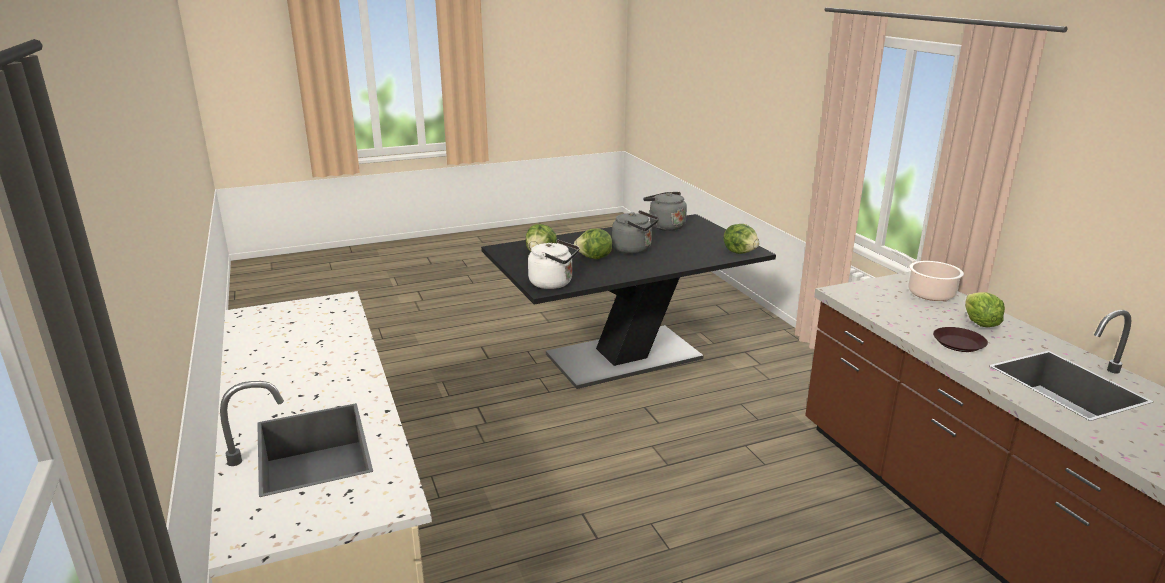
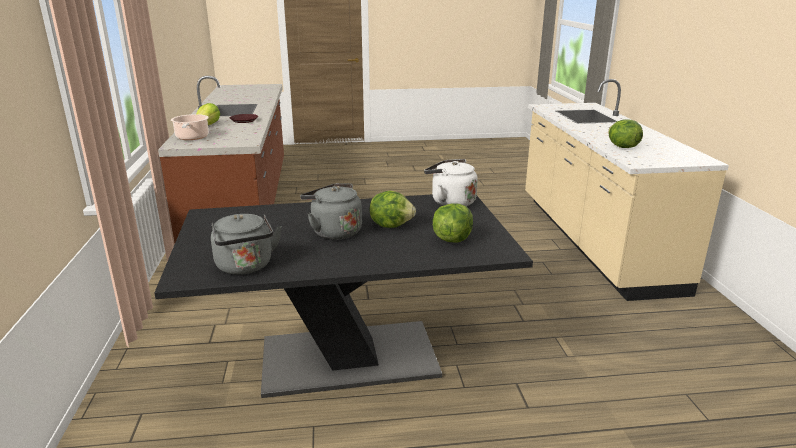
camera: 165 degrees left, 0 degrees up
(740, 252) = (221, 215): lettuce -> lettuce (622, 147)

